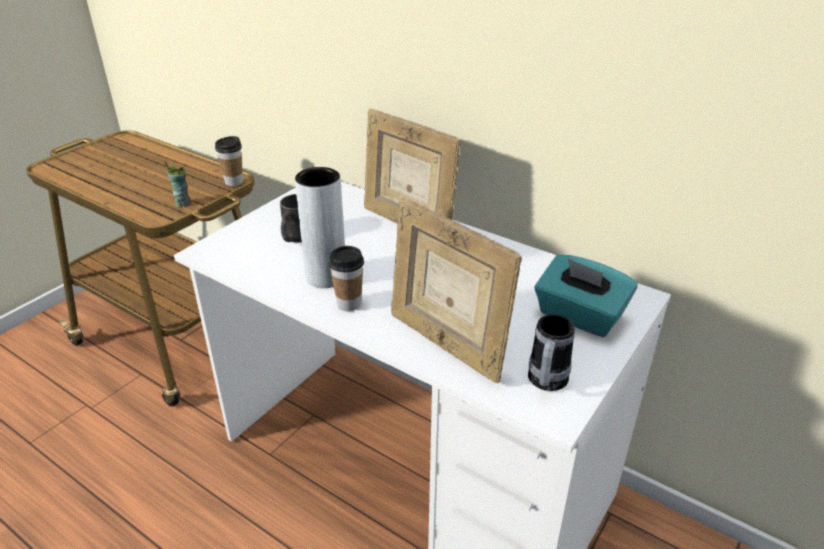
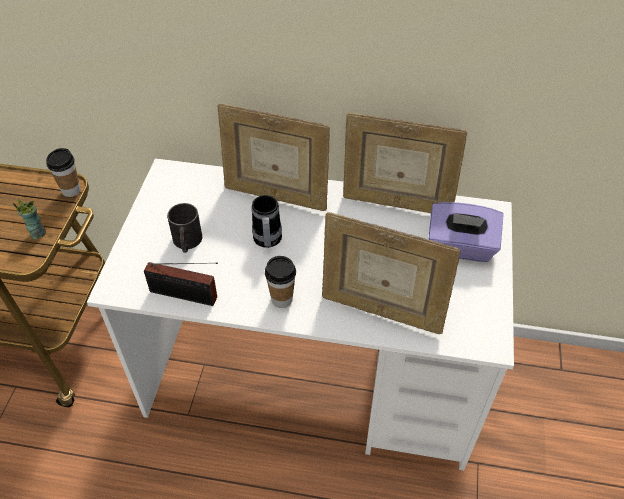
camera: 25 degrees left, 15 degrees up
(262, 275) = (187, 296): none -> radio
(326, 277) = (244, 277): grey vase -> none
(530, 260) = (396, 203): none -> picture frame
(545, 383) = (470, 319): mug -> mug (267, 242)
(579, 316) = (460, 247): turquoise tissue box -> purple tissue box

